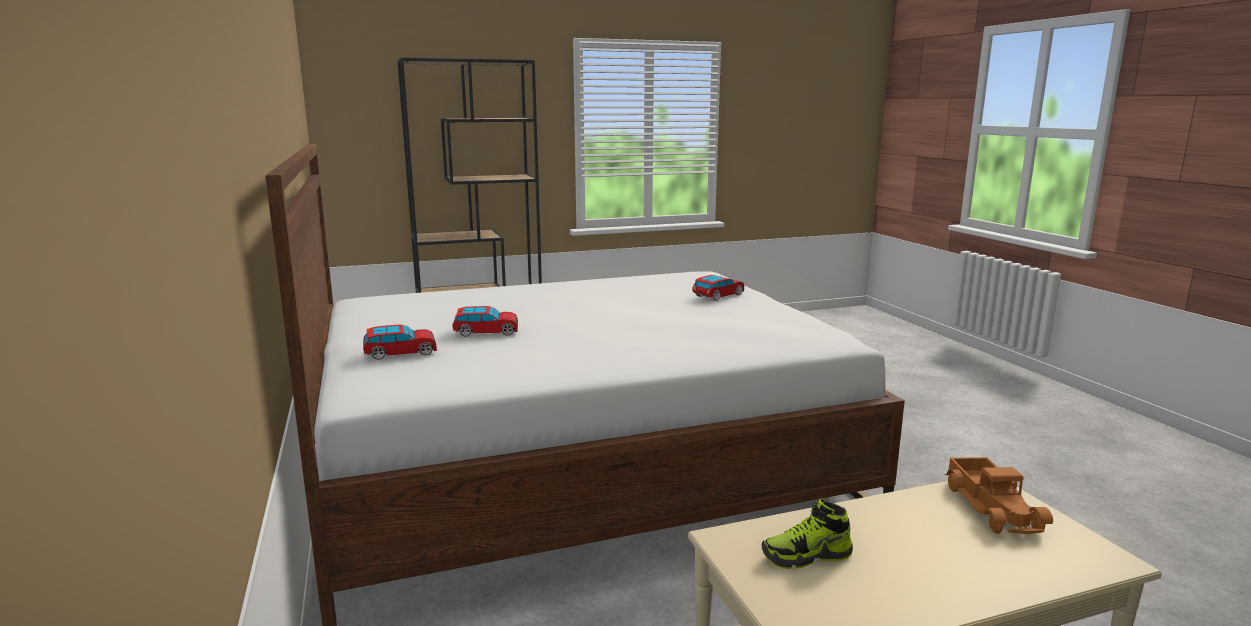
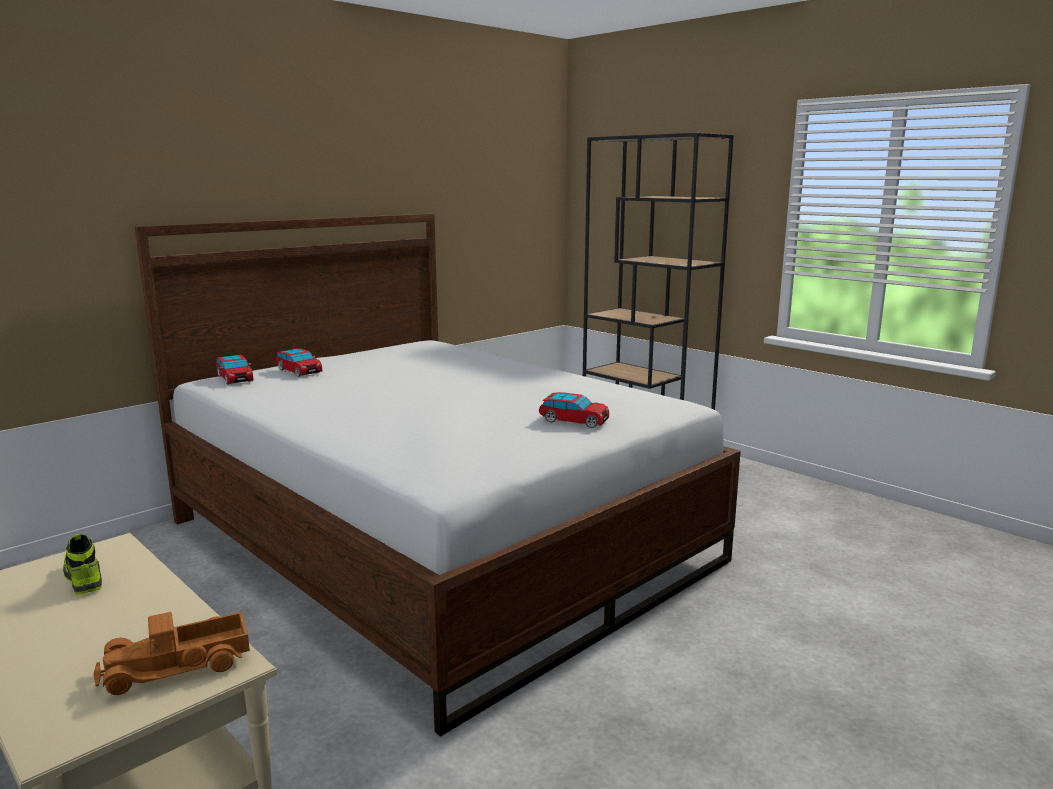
camera: 65 degrees right, 0 degrees up
(486, 332) = (366, 378): toy car -> toy car (235, 378)

